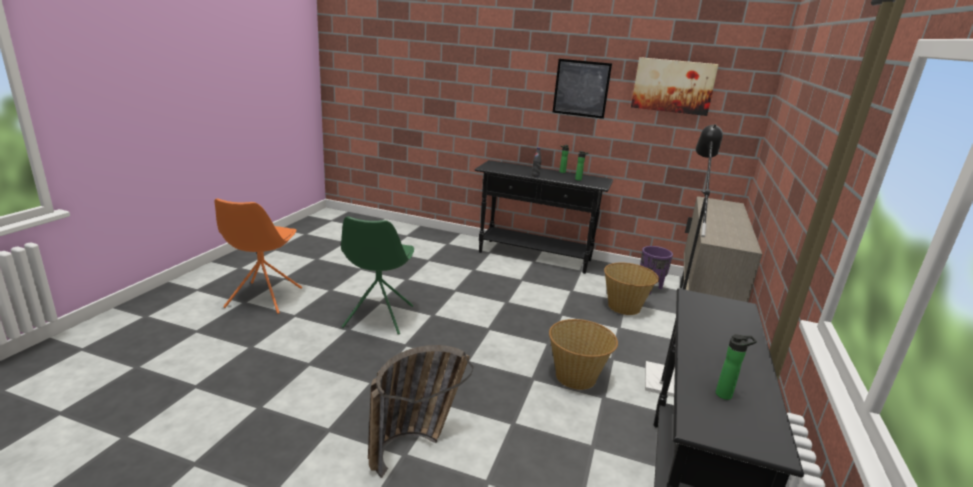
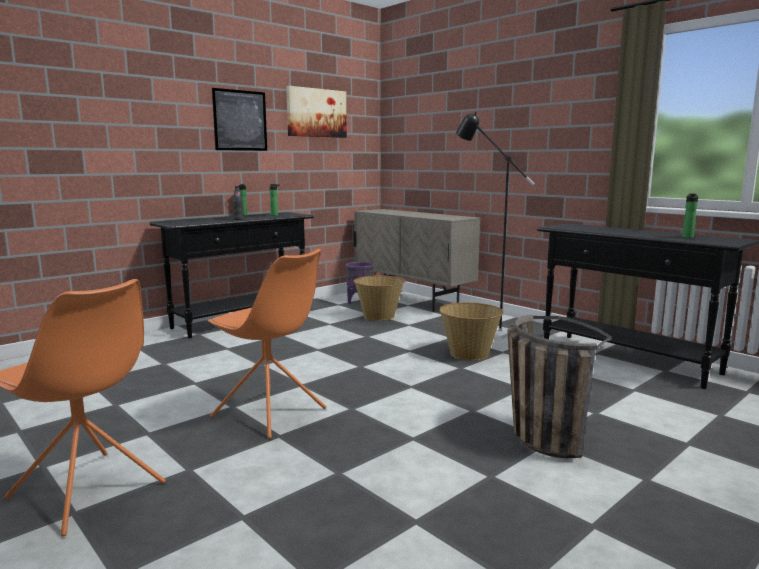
camera: 60 degrees left, 10 degrees down
(378, 317) = (270, 413): green chair -> orange chair

